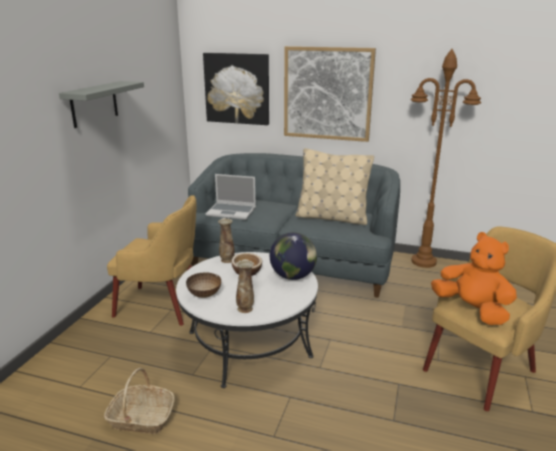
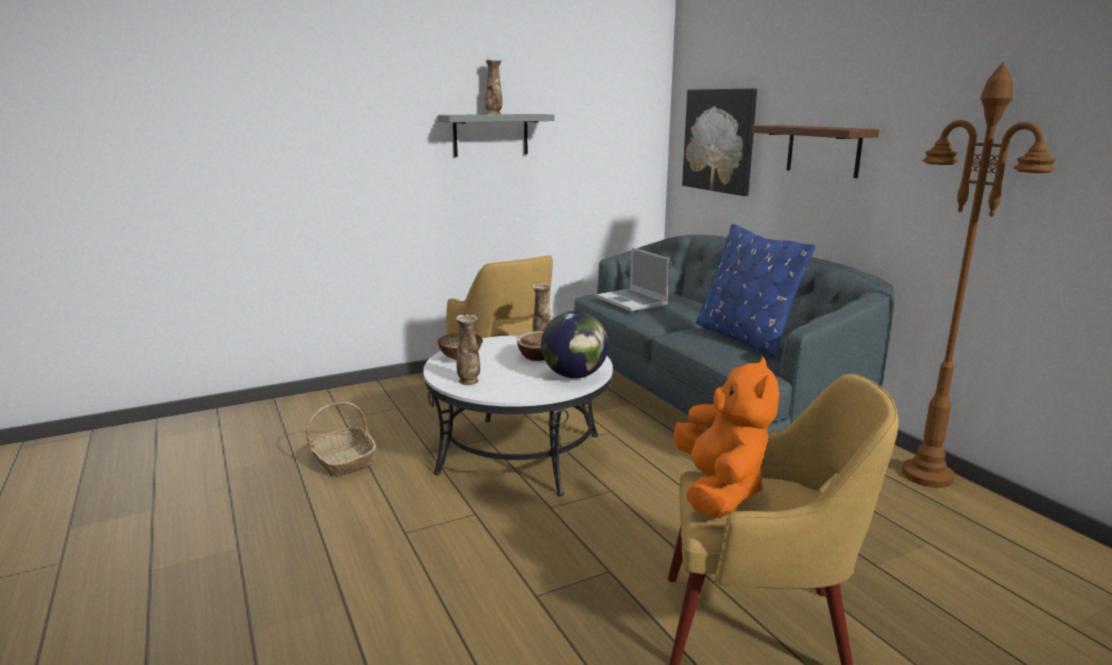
camera: 45 degrees right, 5 degrees down
(100, 86) = (494, 114): none -> vase
(327, 94) = (823, 150): picture -> brown shelf
(332, 217) = (744, 338): beige pillow -> blue pillow

